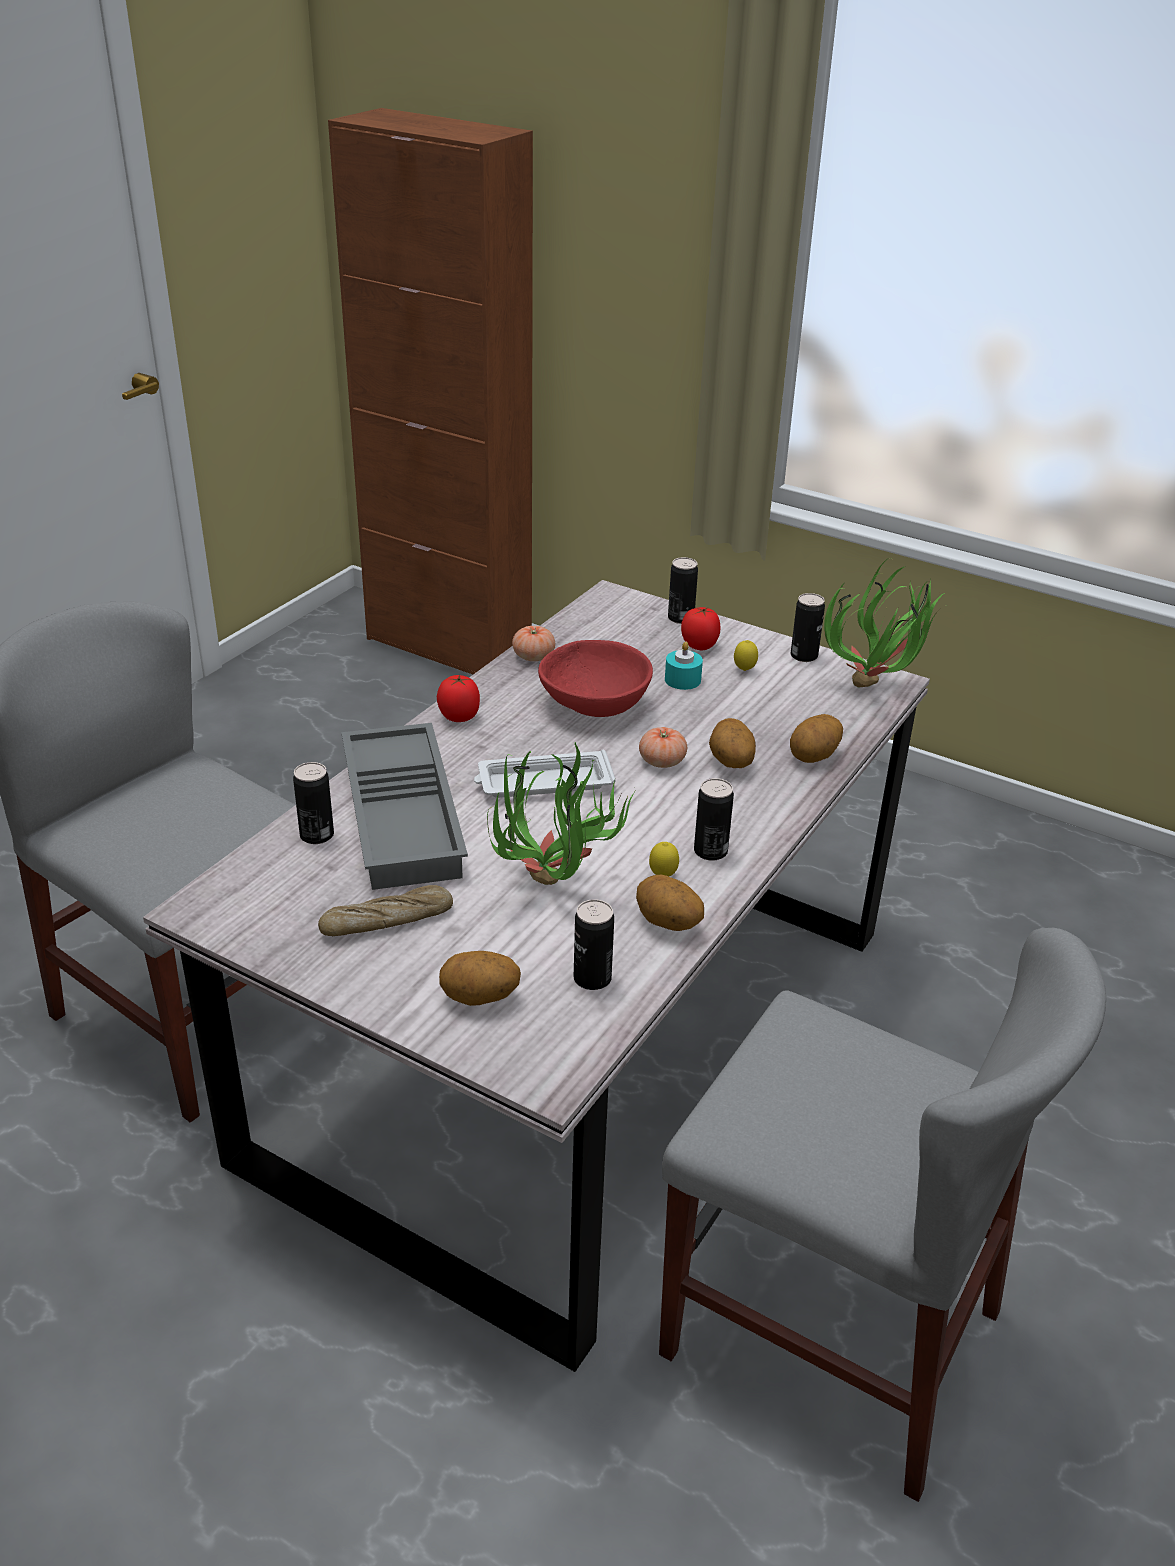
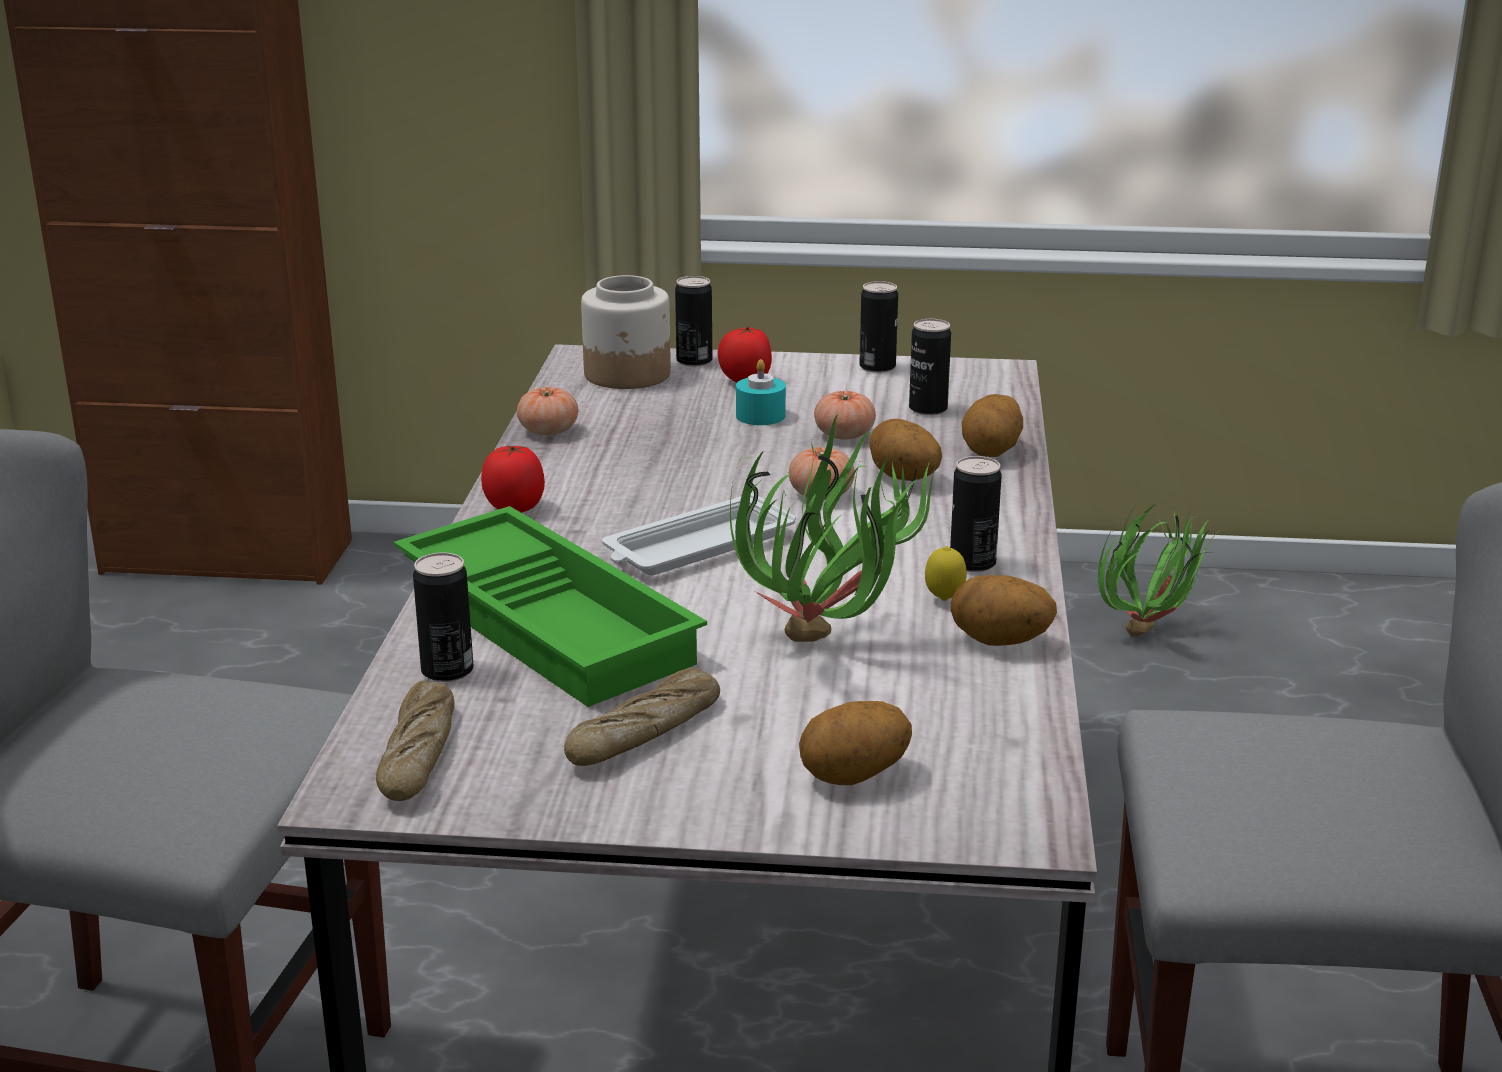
camera: 25 degrees left, 10 degrees down
(251, 893) = (418, 755): none -> bread
(406, 816) = (552, 622): grey tray -> green tray
(592, 978) = (971, 718): can -> can (928, 409)
(593, 705) = (676, 461): red bowl -> none
(626, 619) = (628, 374): none -> jar
(724, 713) = (844, 435): none -> tomato
(744, 670) = (823, 393): lemon -> none
(877, 689) = (992, 380): potted plant -> potted plant (1153, 634)

